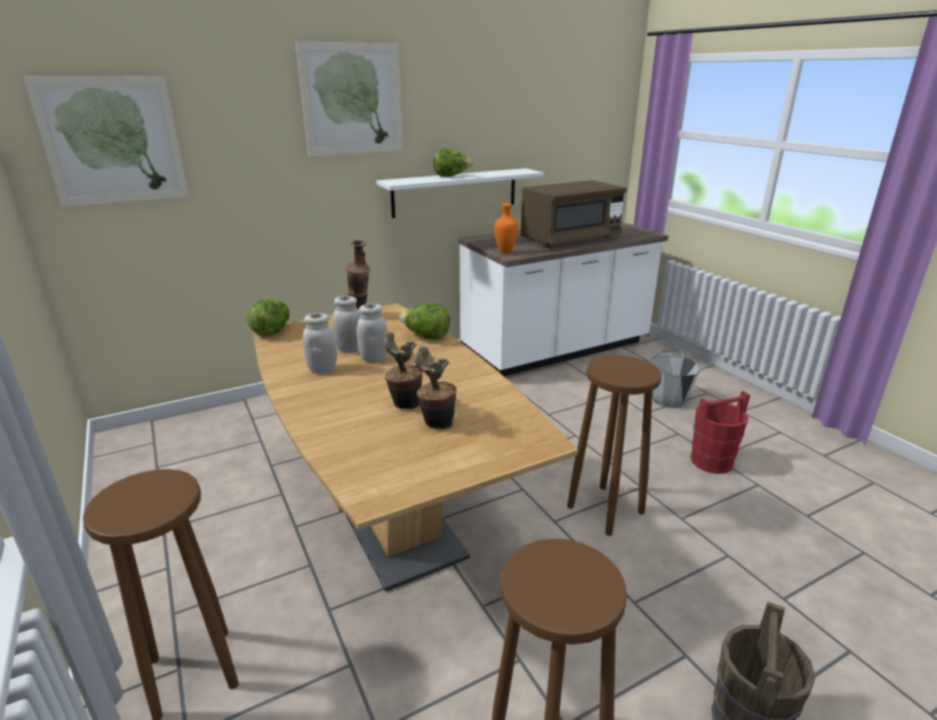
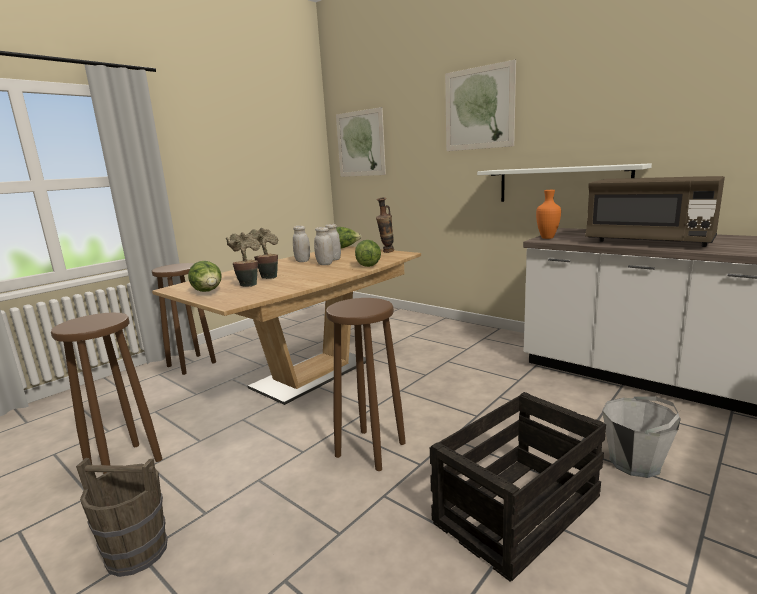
camera: 70 degrees right, 10 degrees down
(451, 176) = (546, 167): lettuce -> lettuce (208, 292)
(712, 461) = (516, 511): red bucket -> crate

